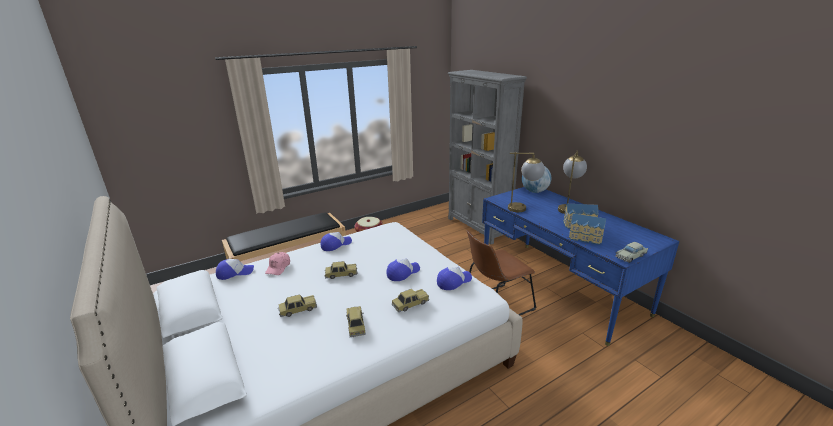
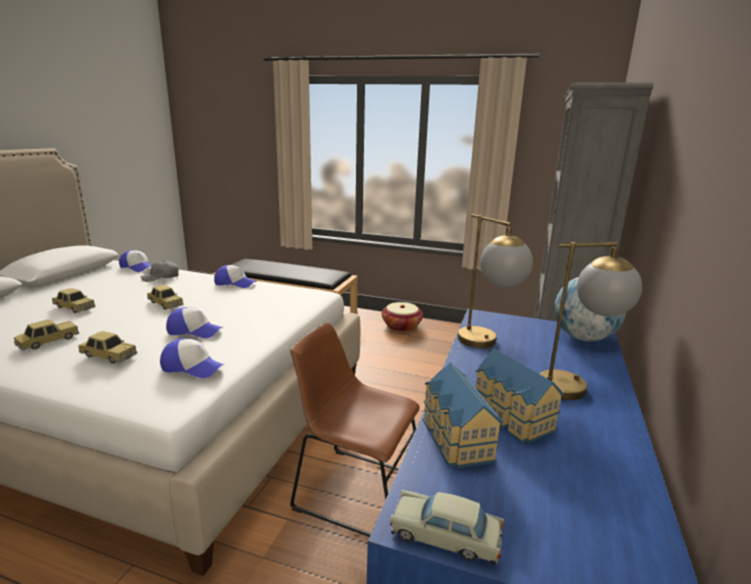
camera: 50 degrees right, 5 degrees down
(278, 267) = (161, 277): pink cap -> grey cap

